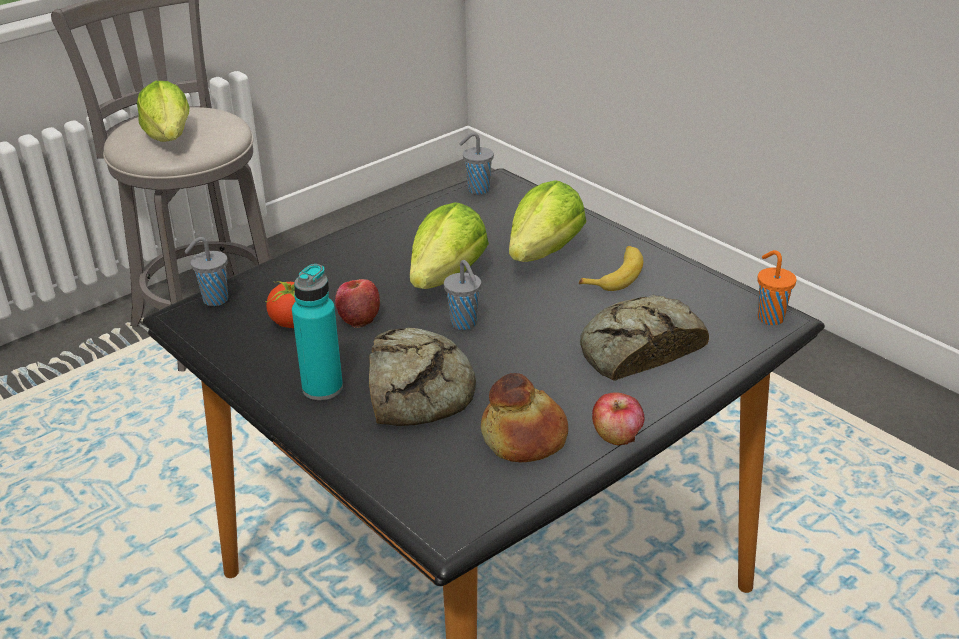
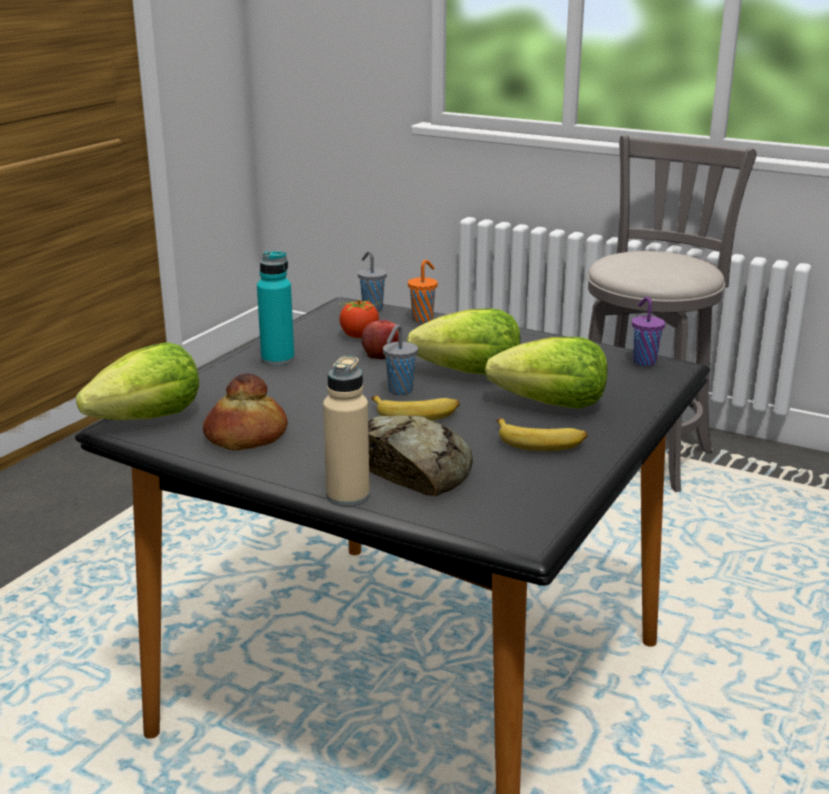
camera: 70 degrees right, 10 degrees down
(169, 137) = (637, 264): lettuce -> lettuce (149, 419)
(418, 387) = (295, 389): bread -> none
(477, 190) = (643, 361): grey cup -> purple cup
(525, 324) = (416, 414): none -> banana
(617, 436) = (263, 473): apple -> none
(682, 392) = (348, 496): none -> beige bottle
(769, 317) = (523, 531): orange cup -> orange cup (423, 318)

